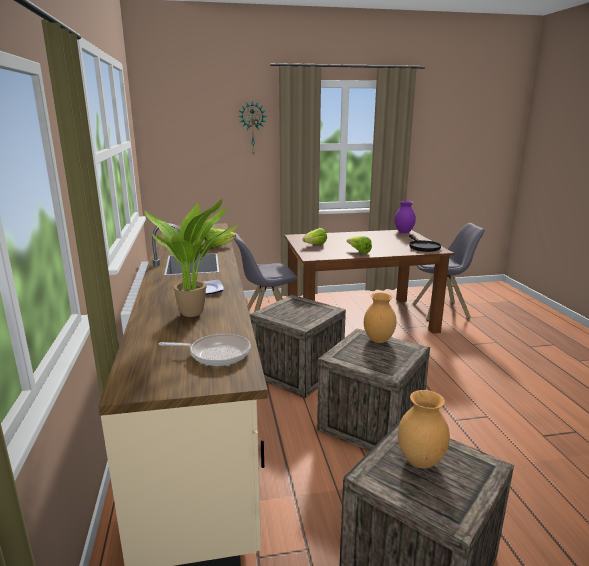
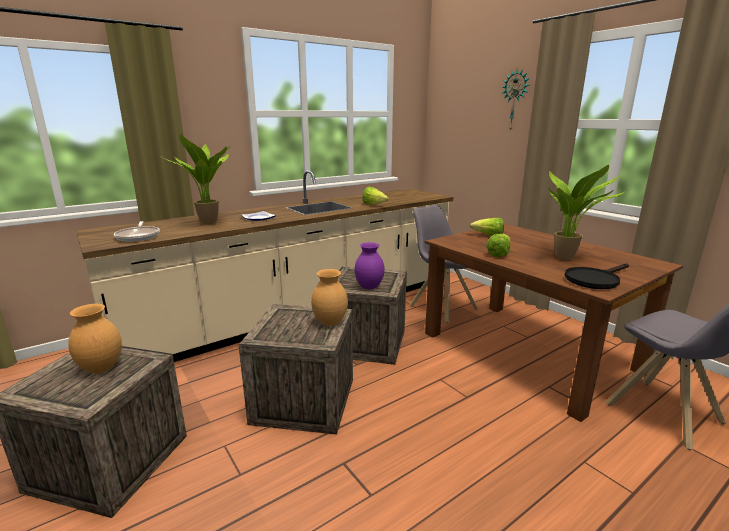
camera: 65 degrees right, 0 degrees up
(380, 241) = (567, 257): none -> potted plant
(404, 232) = (652, 263): purple vase -> purple vase (369, 287)

